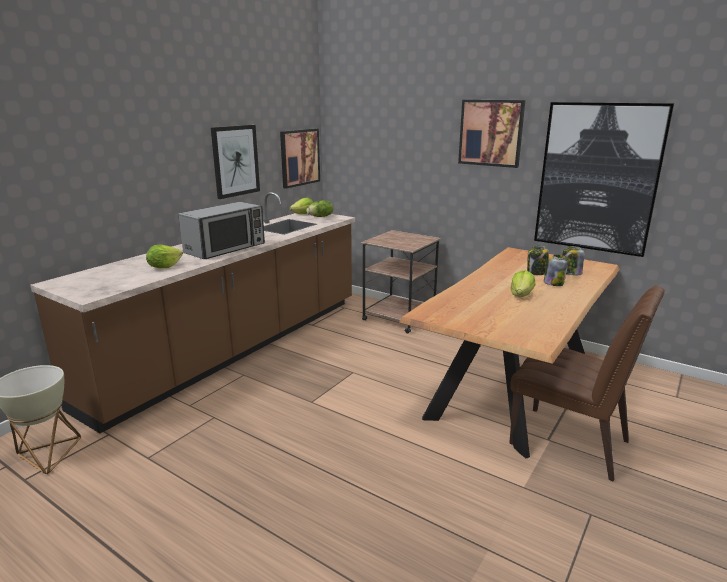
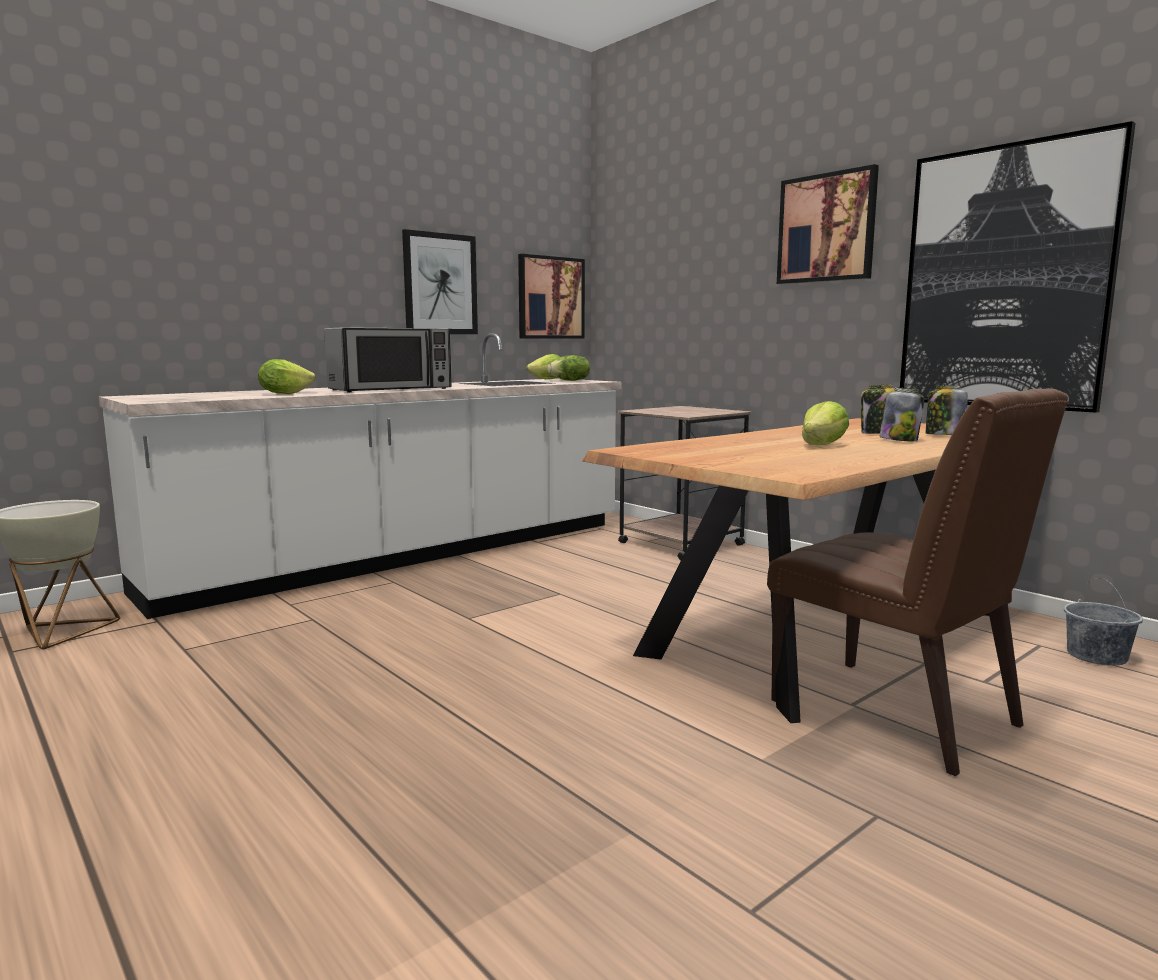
camera: 15 degrees right, 10 degrees down
(236, 348) = (407, 556): brown counter -> white counter
(642, 385) = (1097, 656): none -> grey bucket

